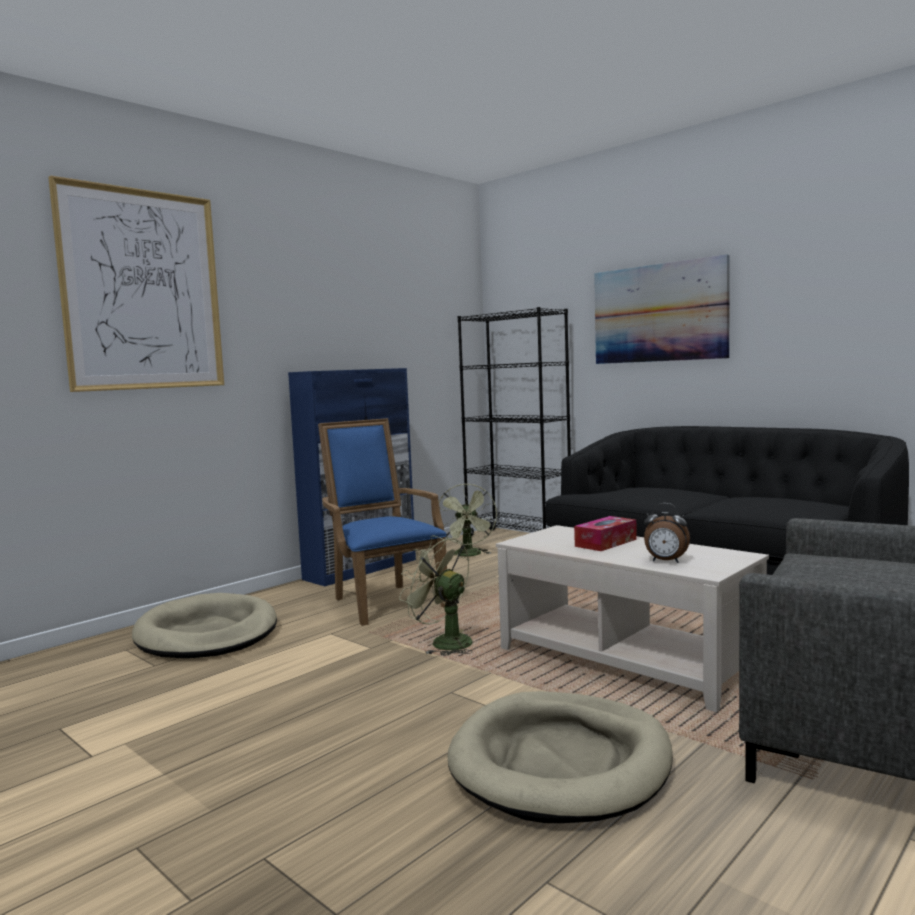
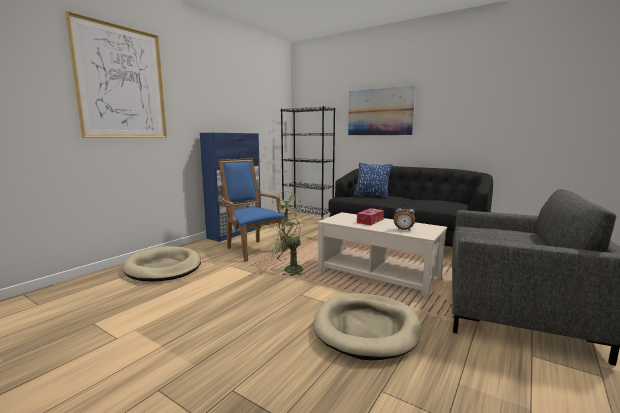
camera: 10 degrees left, 5 degrees up
(639, 490) = (372, 195): none -> blue pillow

